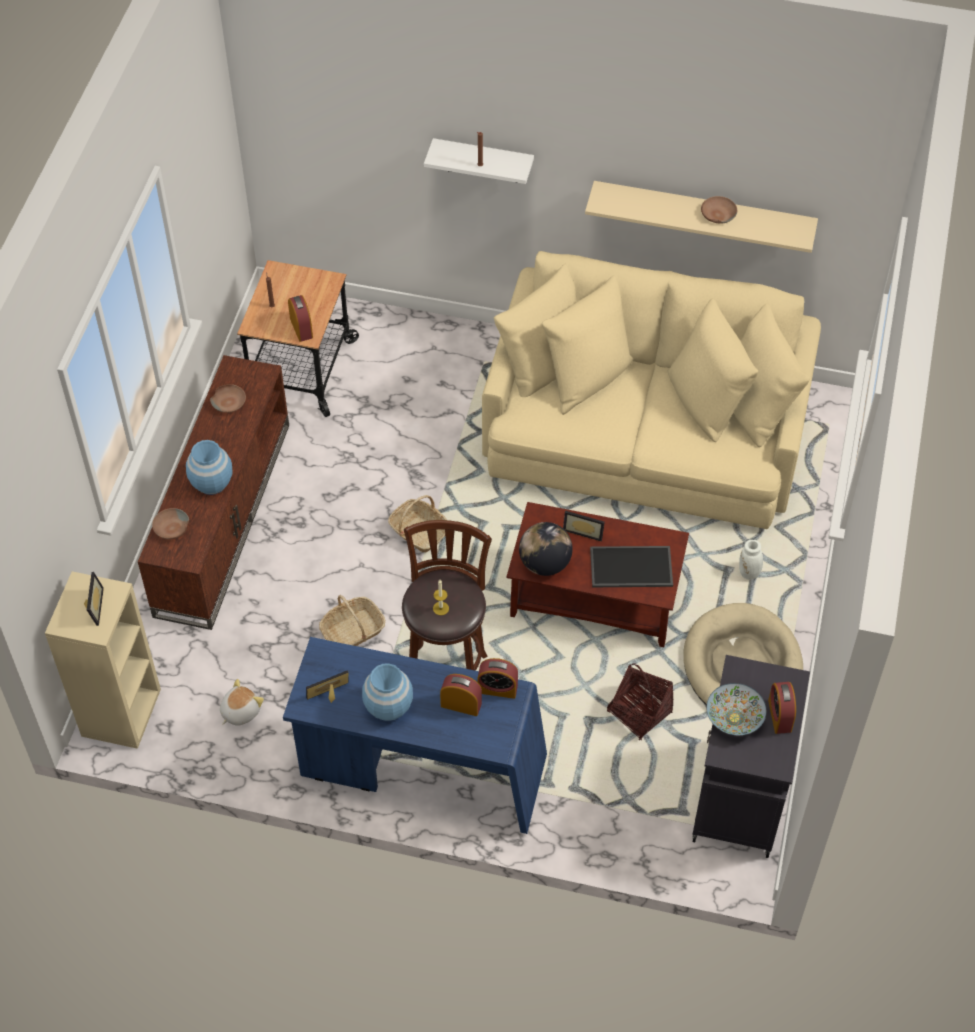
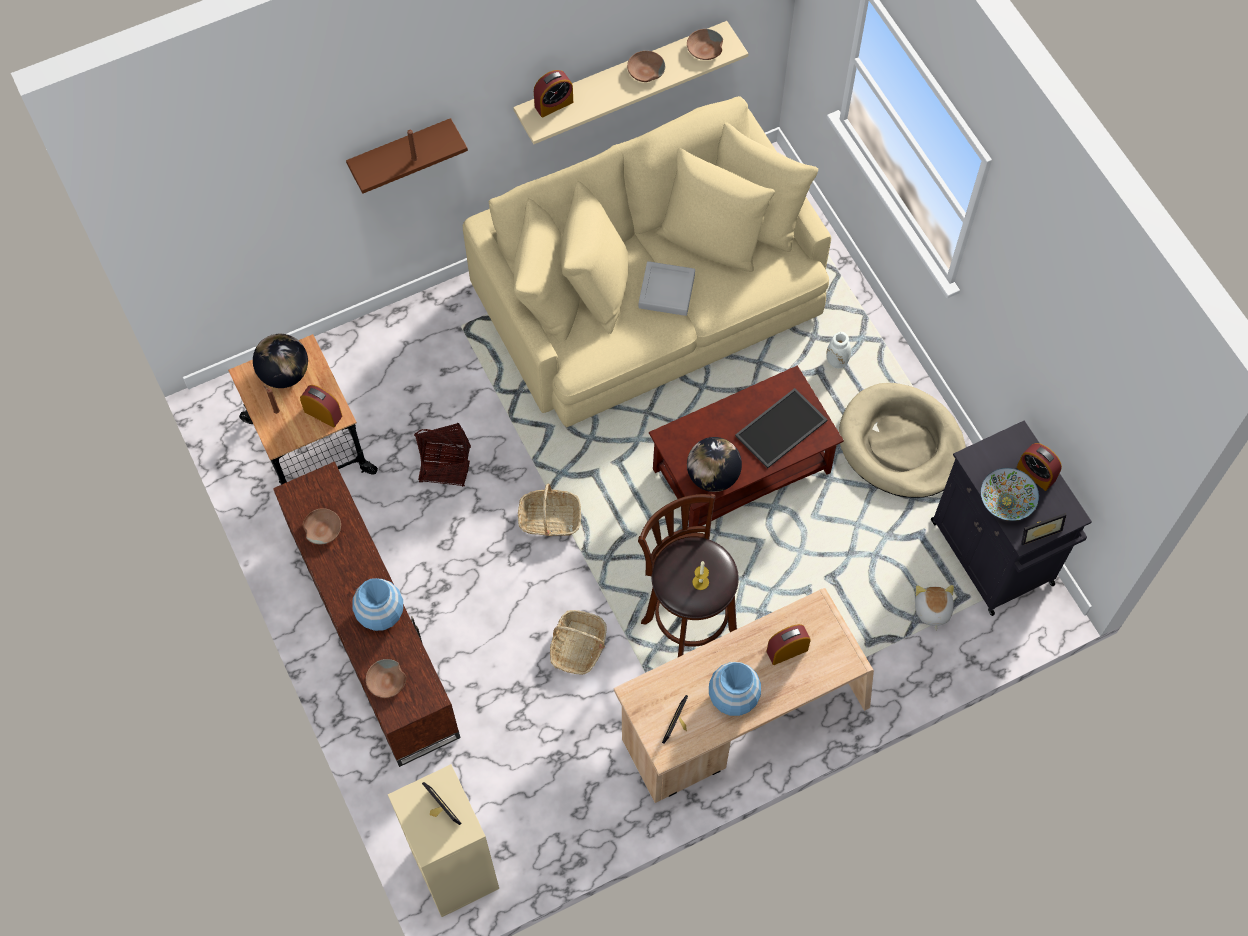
camera: 40 degrees left, 10 degrees up
(240, 711) = (552, 788): plush toy -> plush toy (932, 610)
(301, 286) = (285, 374): none -> globe
(421, 770) = (742, 721): blue desk -> beige desk
(483, 161) = (401, 152): white shelf -> brown shelf
(497, 688) = (802, 615): alarm clock -> alarm clock (554, 104)
(584, 530) = (716, 423): picture frame -> picture frame (1038, 531)
(634, 413) = (666, 291): none -> grey tray
(639, 712) = (860, 541): basket -> basket (445, 465)
(779, 227) = (704, 50): none -> brown bowl

